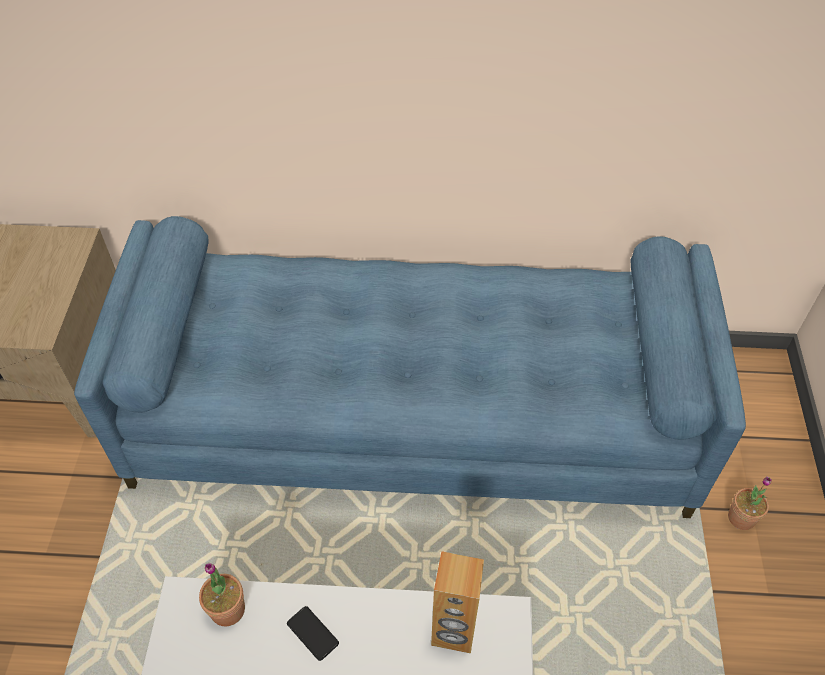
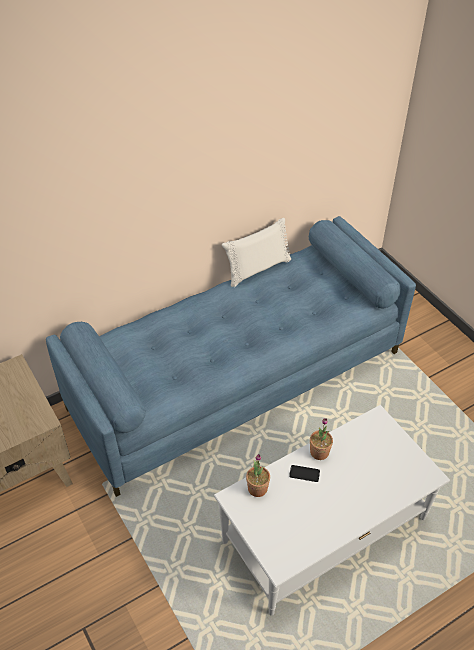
camera: 35 degrees left, 5 degrees down
(453, 632) = (362, 436): brown speaker -> none
(516, 268) = (257, 269): none -> white pillow
(741, 518) = (416, 340): potted plant -> potted plant (319, 452)

